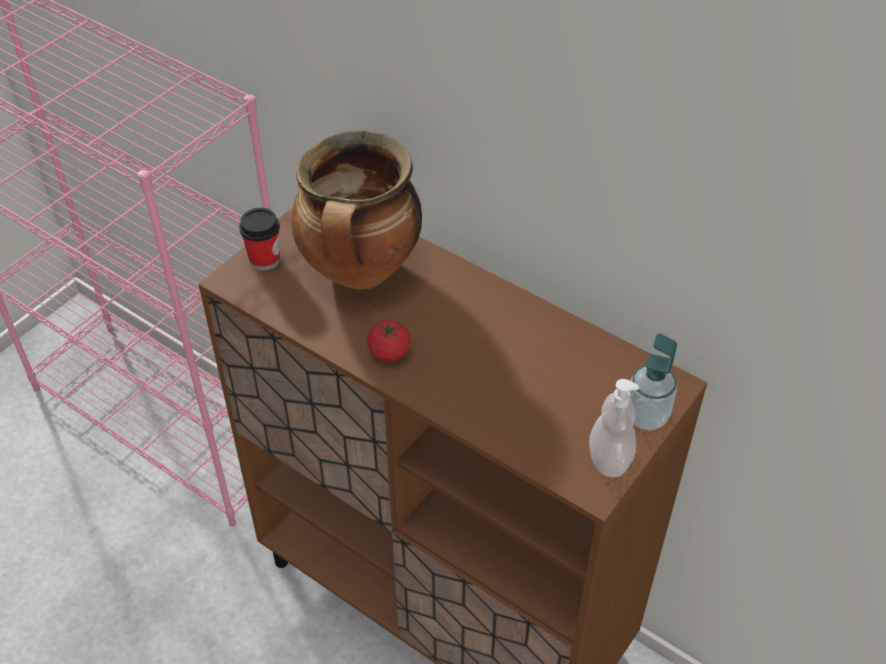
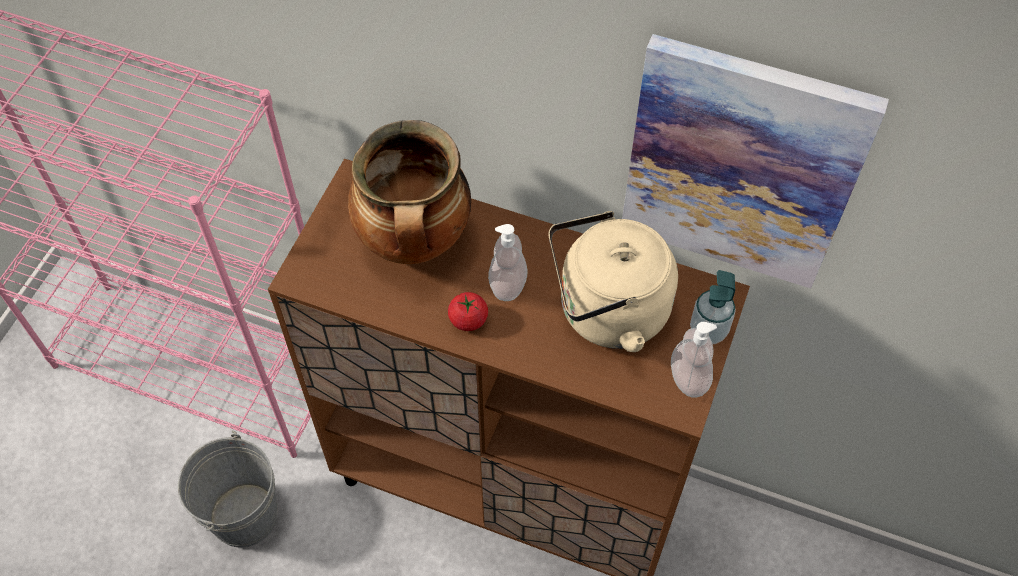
camera: 15 degrees left, 10 degrees up
(164, 570) = (244, 515): none -> grey bucket
(265, 260) = (321, 250): cup -> none
(442, 328) = (507, 284): none -> soap dispenser
(539, 375) = (606, 312): none -> beige kettle
(704, 221) = (740, 165): none -> picture

